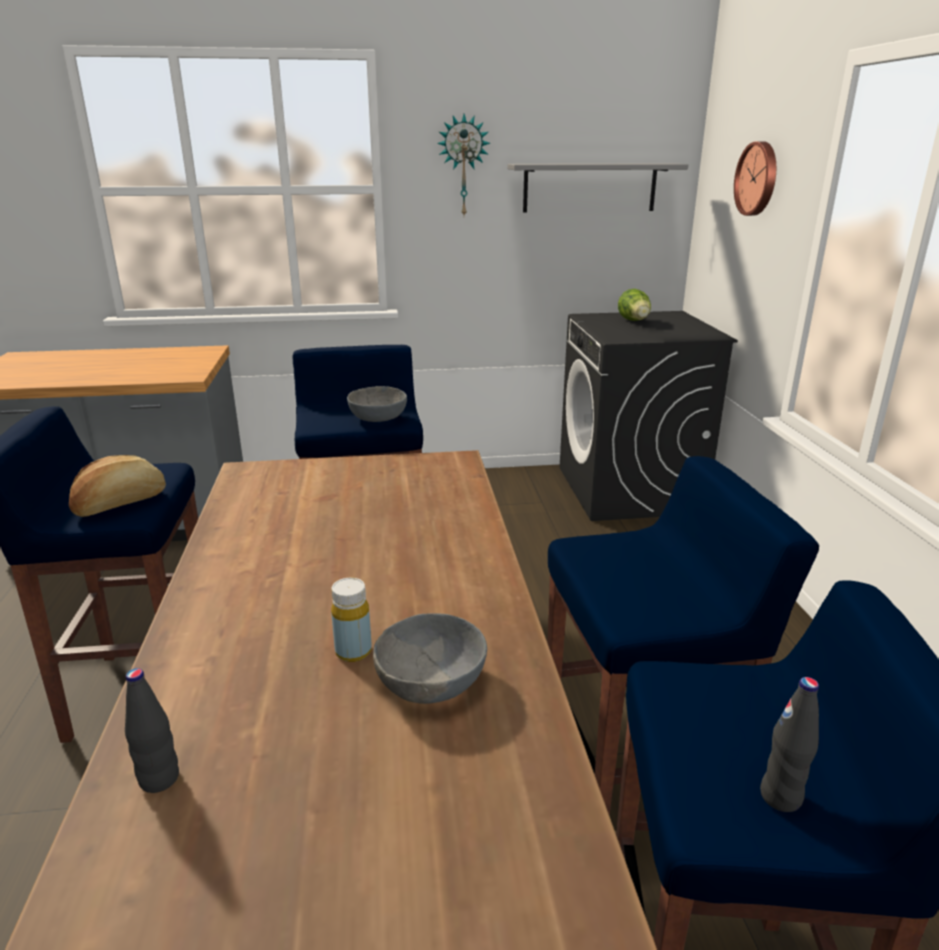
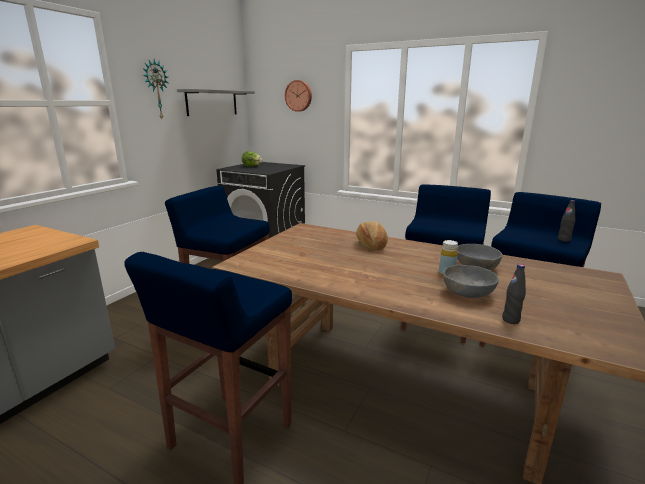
camera: 55 degrees left, 5 degrees down
(120, 504) = (247, 289): bread -> bread (371, 245)
(377, 418) = (242, 224): grey bowl -> grey bowl (468, 293)

